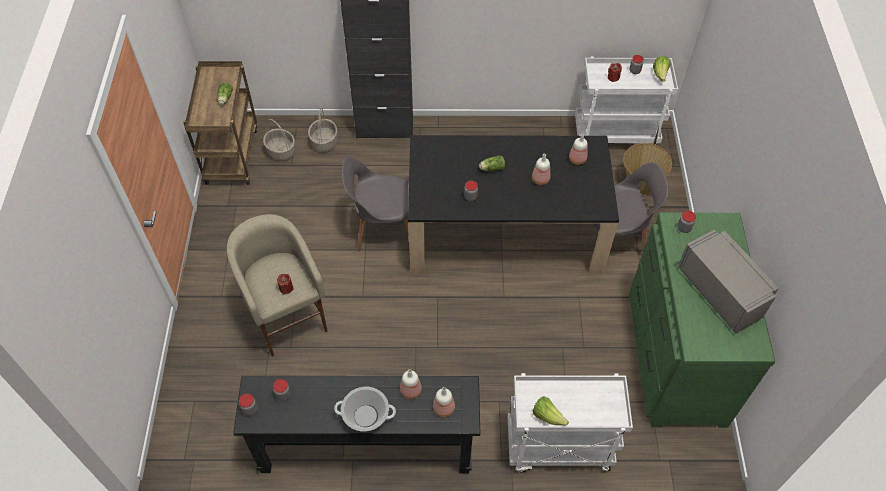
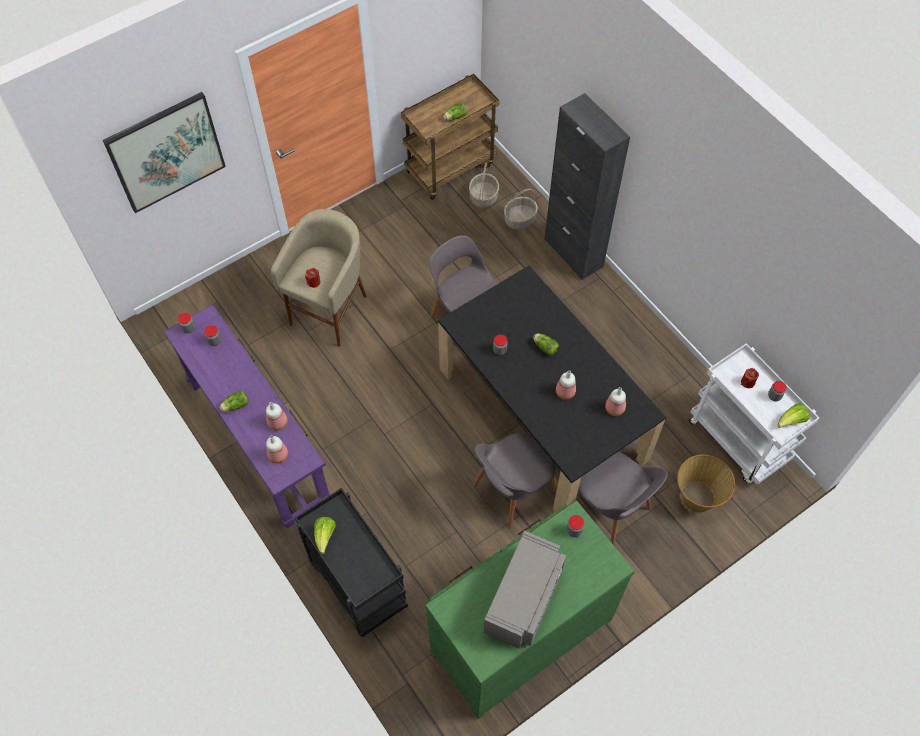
camera: 55 degrees right, 5 degrees up
(93, 281) = (166, 152): none -> picture
(366, 415) = (234, 406): cooking pot -> lettuce
(366, 447) = (259, 440): black console table -> purple console table
(554, 289) = (513, 490): none -> grey chair
(558, 447) = (356, 583): white cart -> black cart

